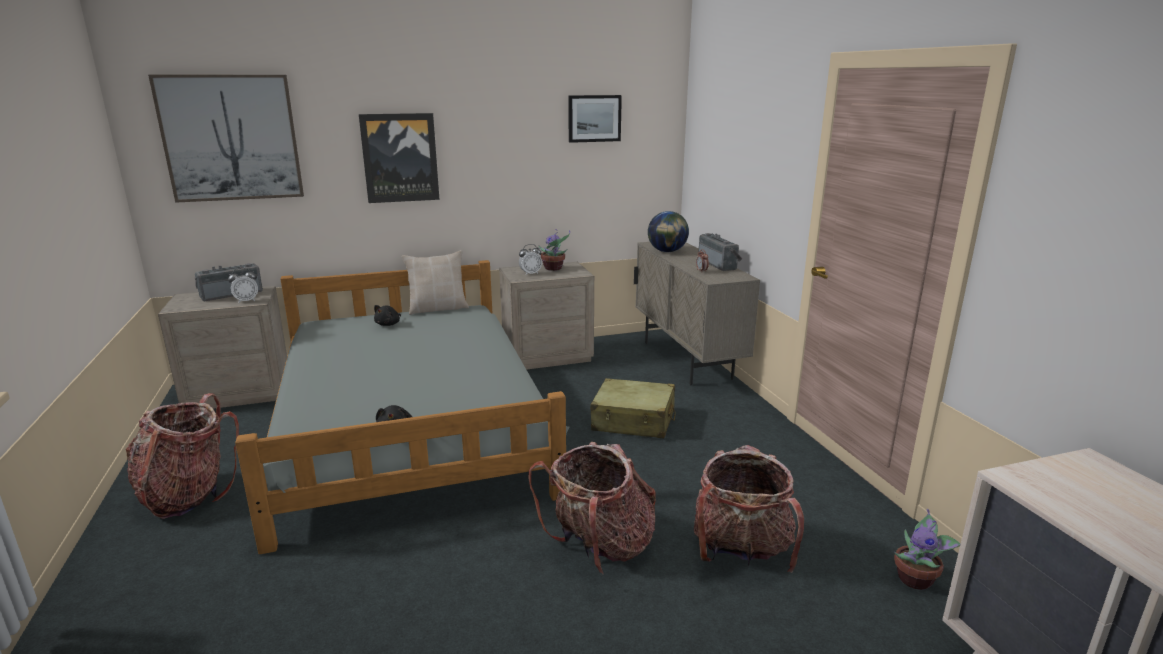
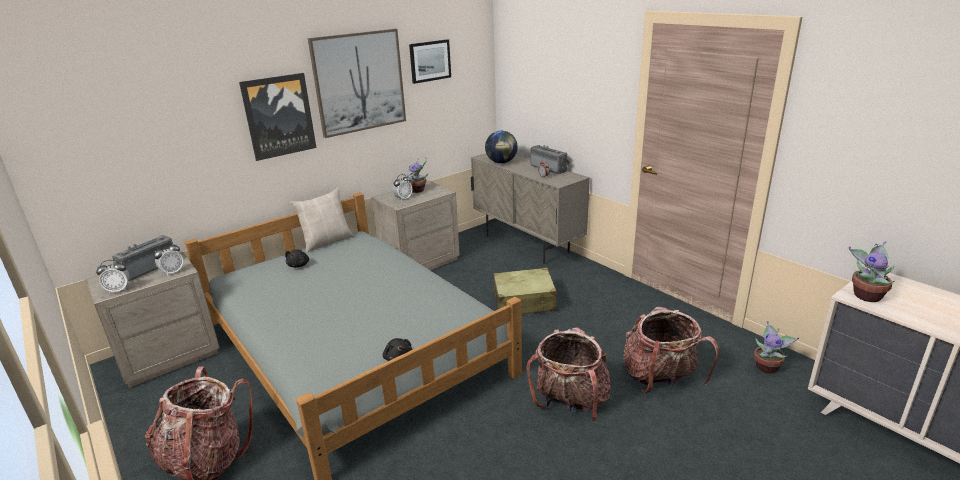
camera: 20 degrees left, 5 degrees up
(188, 307) = (119, 290): none -> alarm clock
(231, 138) = (120, 120): picture -> picture (359, 82)
(1040, 482) = (866, 295): none -> potted plant

